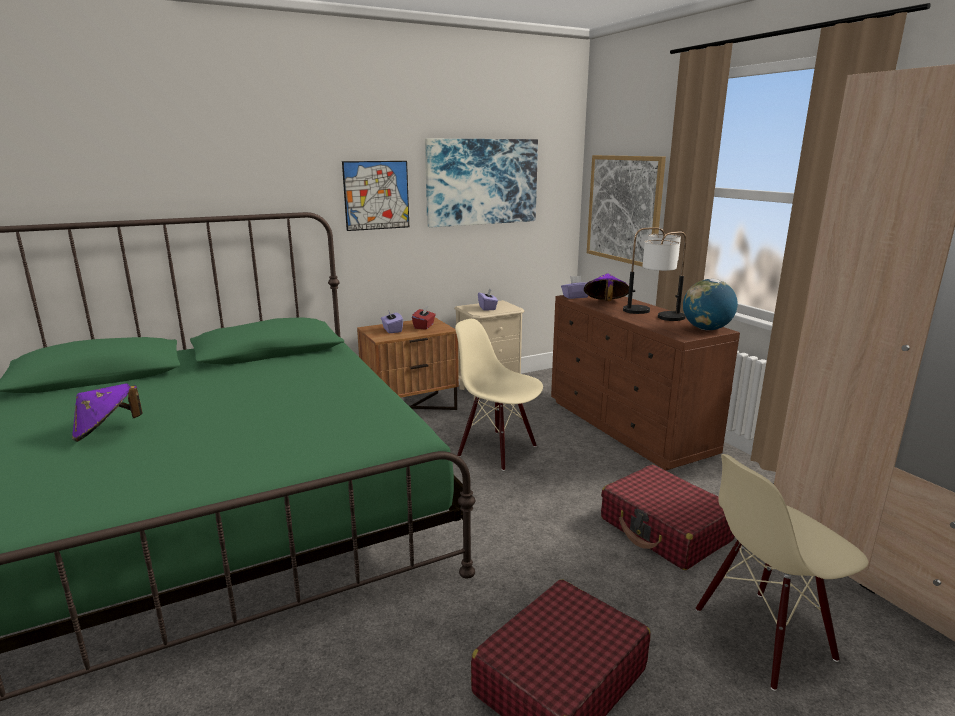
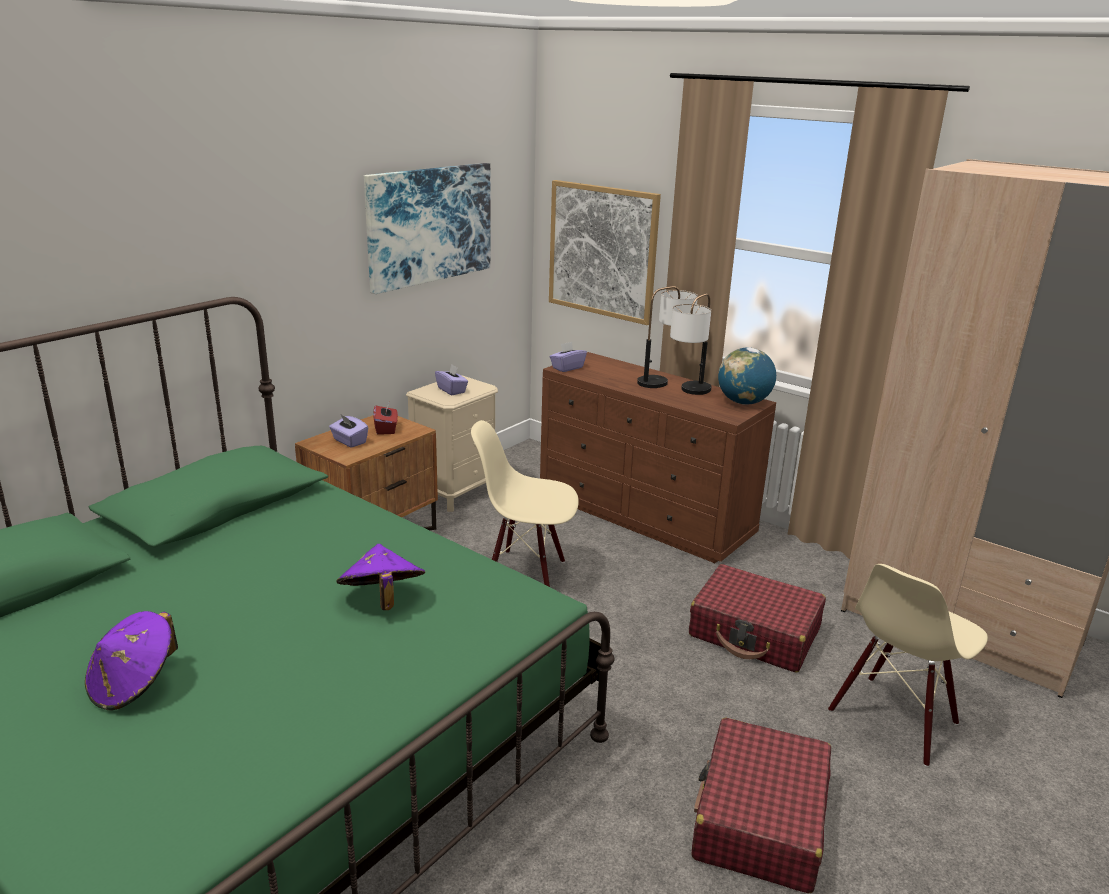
camera: 25 degrees left, 5 degrees up
(376, 195) = (309, 259): picture -> none
(605, 303) = (610, 375): purple hat -> purple hat (382, 600)

